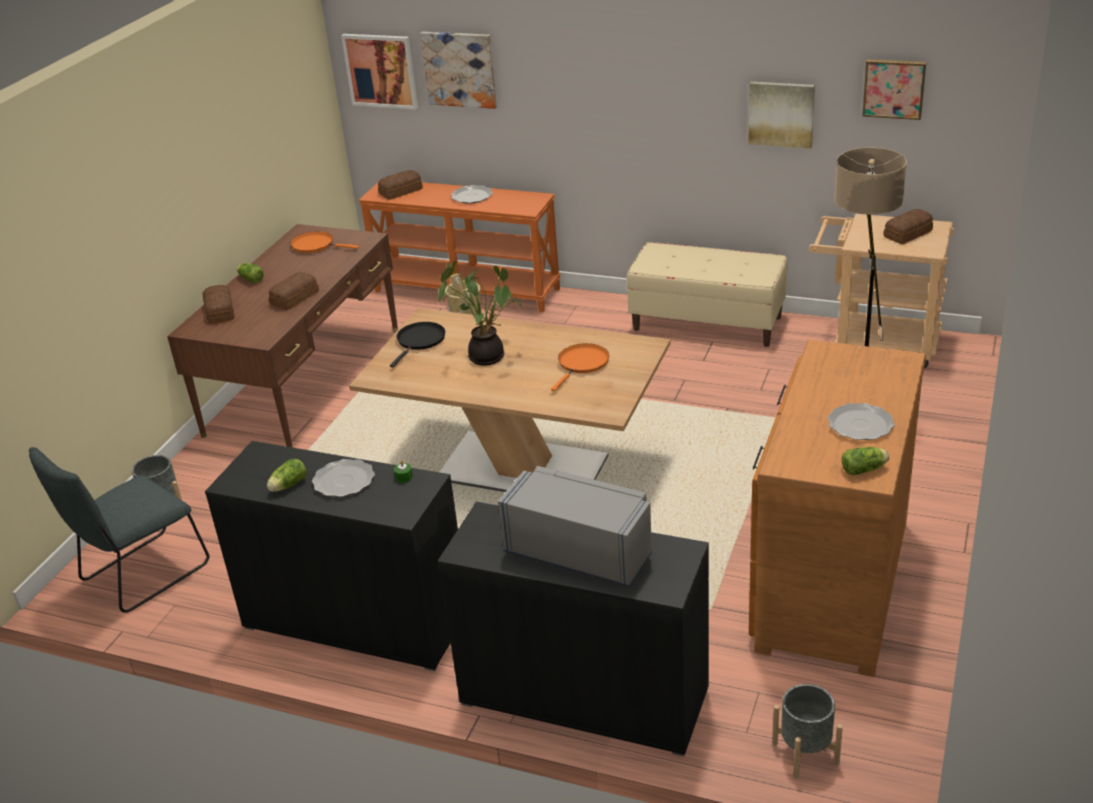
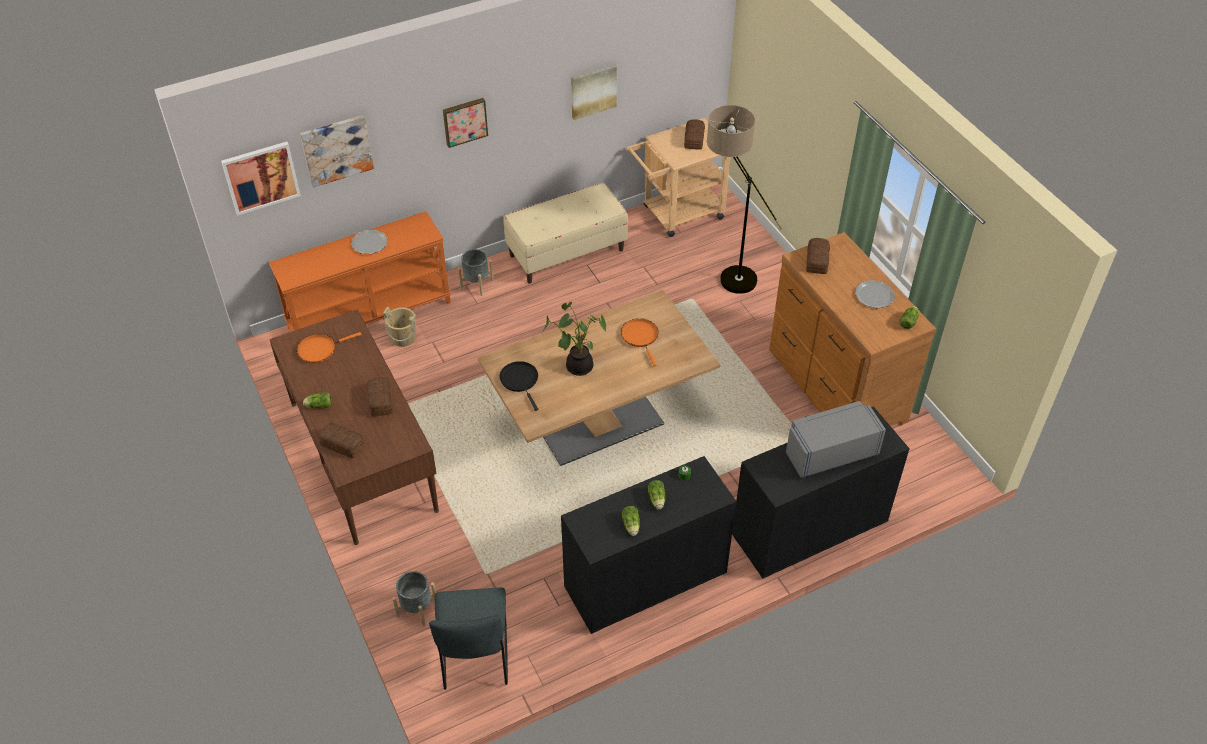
camera: 50 degrees left, 15 degrees up
(344, 481) = (656, 500): plate -> lettuce
(401, 191) = (306, 266): bread -> bread (817, 260)
(805, 753) = (927, 480): grey planter -> grey planter (476, 284)
(894, 88) = (665, 48): picture -> picture (464, 121)

